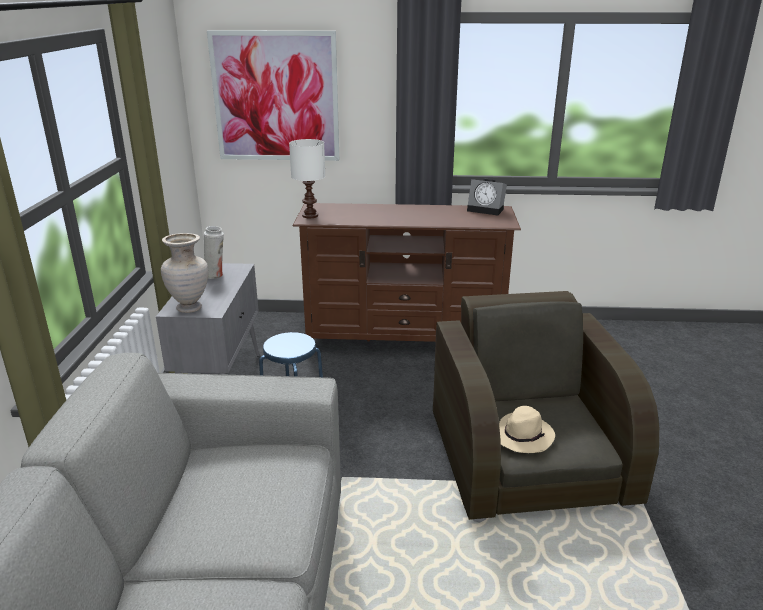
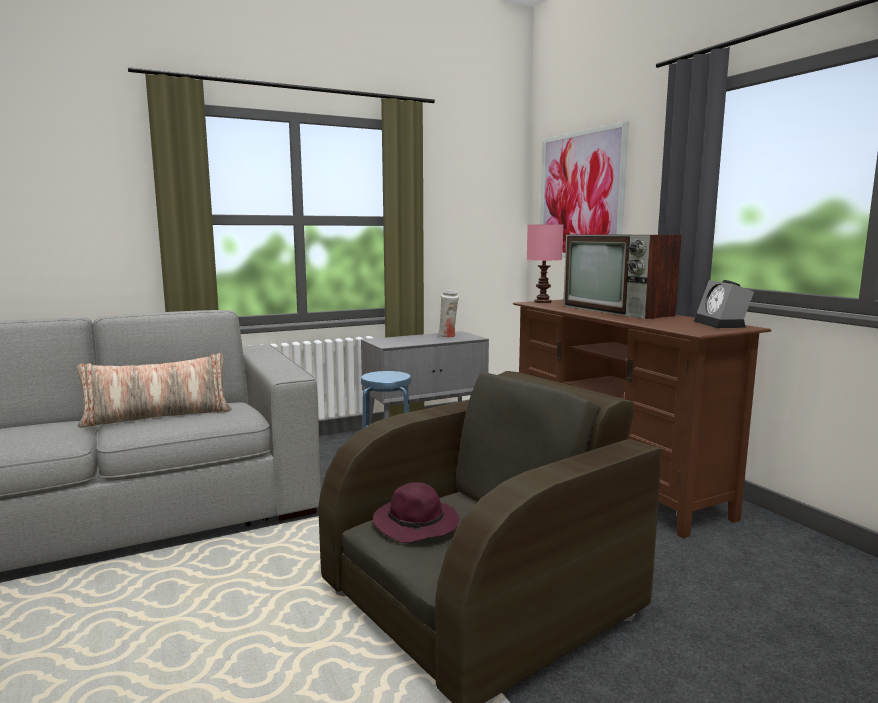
camera: 60 degrees right, 15 degrees down
(190, 308) = (384, 341): beige vase -> none
(227, 514) = (158, 416): none -> pillow
(311, 215) = (543, 302): white table lamp -> pink table lamp
(395, 212) = (618, 311): none -> television
(523, 436) = (417, 525): beige hat -> purple hat

